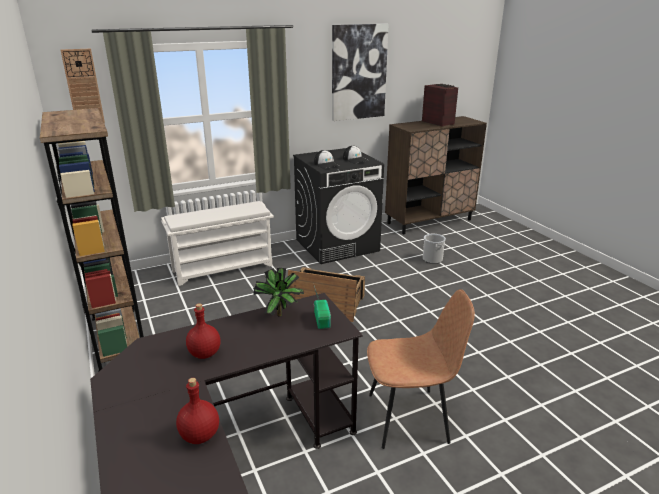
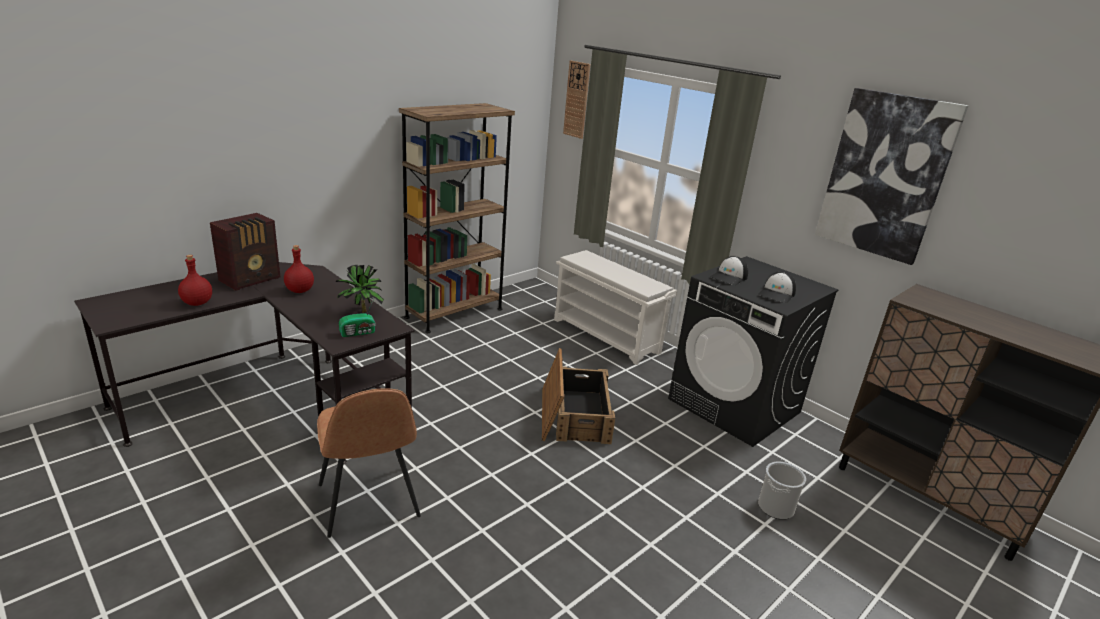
camera: 70 degrees right, 0 degrees up
(437, 123) = (1005, 324): radio -> radio (251, 279)

